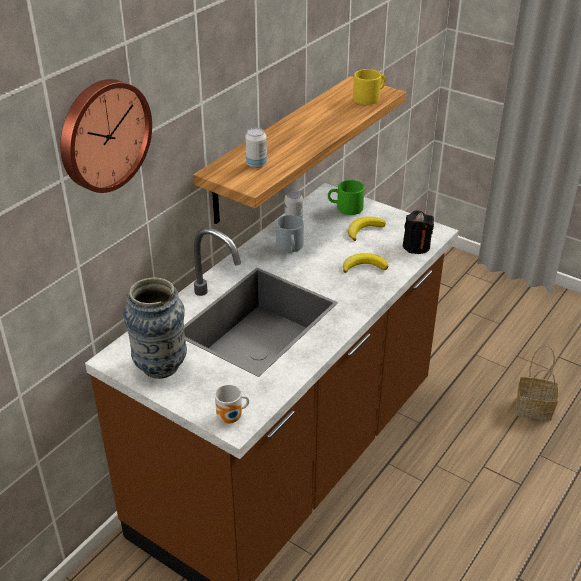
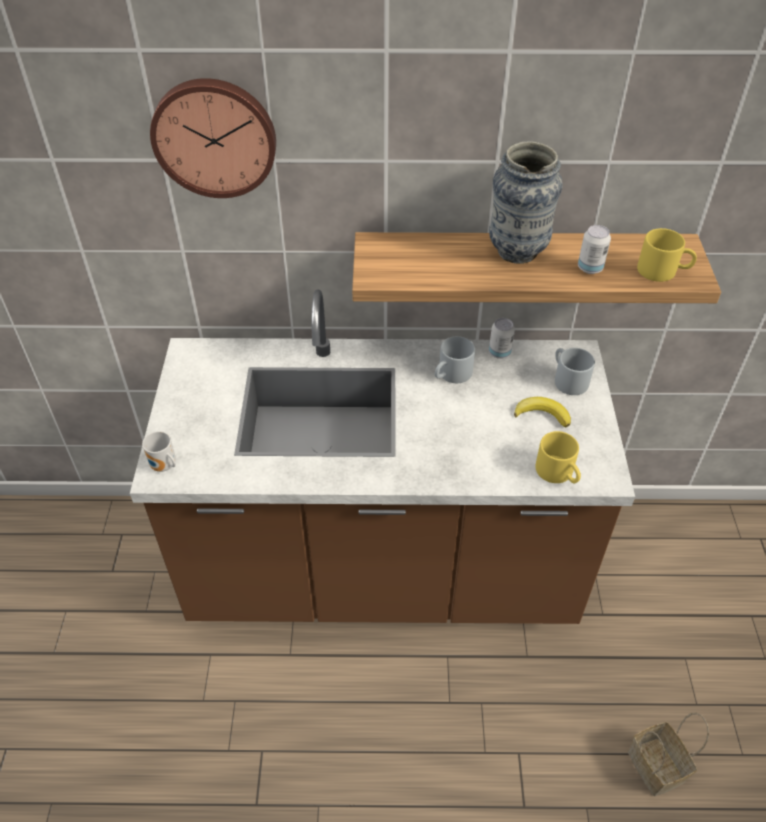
camera: 55 degrees right, 10 degrees up
(161, 367) = (198, 384): vase -> vase (517, 252)
(256, 164) = (416, 260): can -> can (590, 268)
(345, 208) = (567, 379): green mug -> grey mug
(364, 266) = (476, 446): banana -> none
(416, 246) = (559, 473): black candle -> yellow mug

